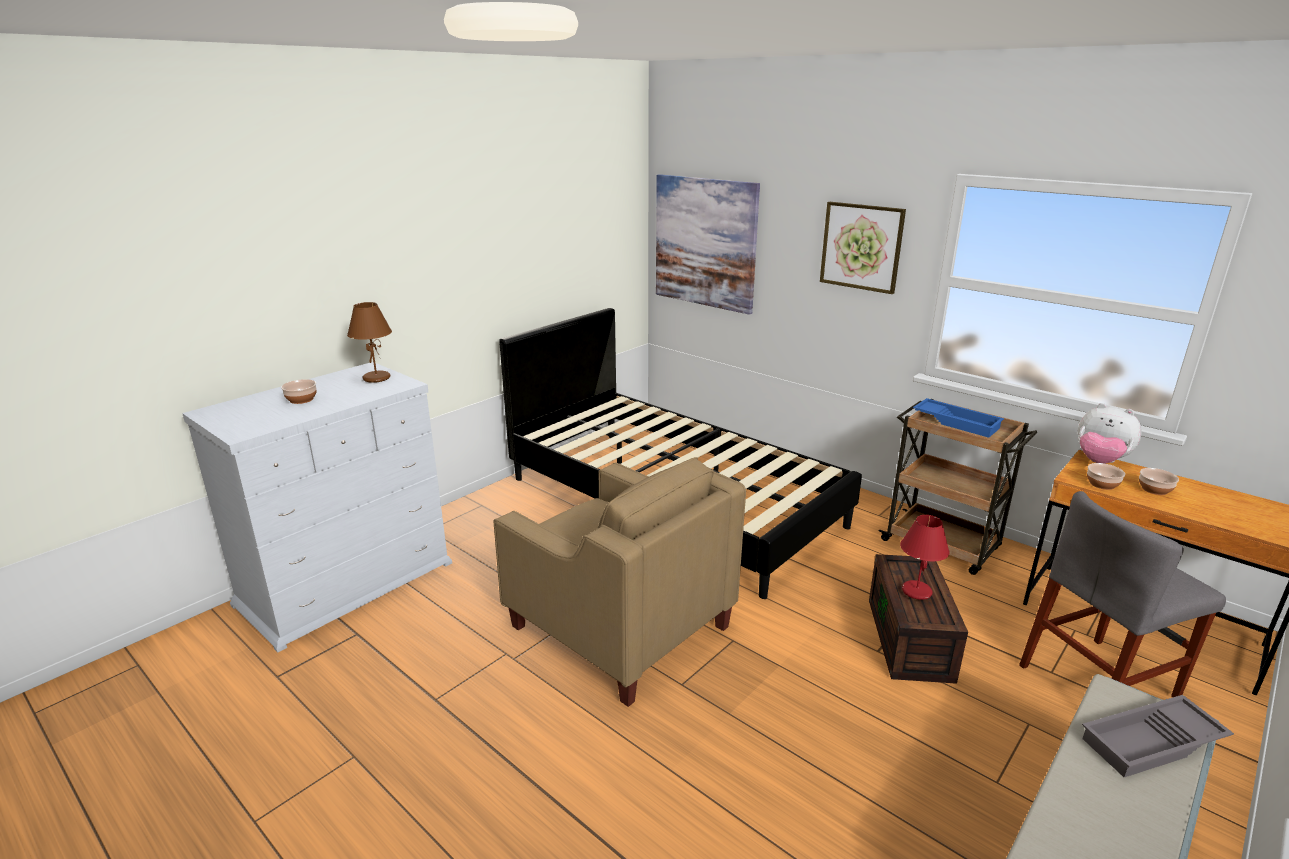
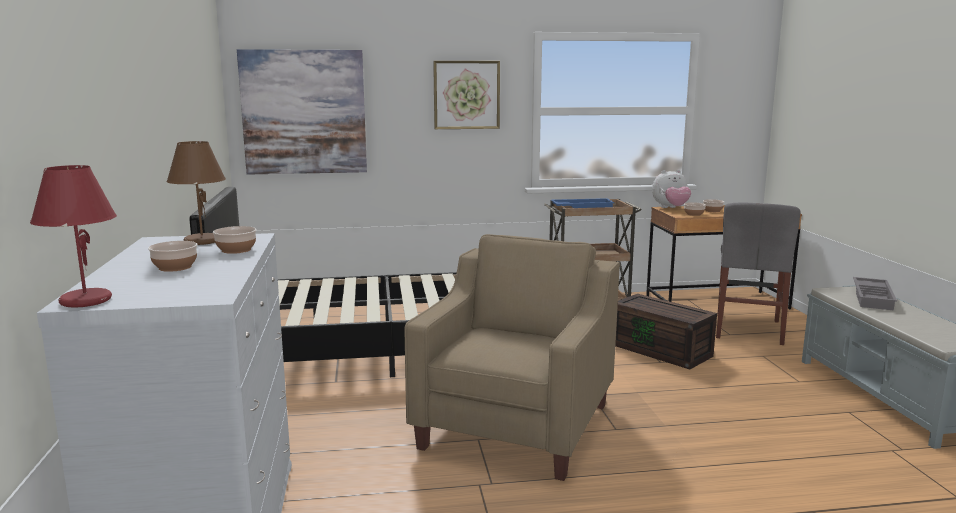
camera: 50 degrees left, 10 degrees down
(363, 395) = (237, 250): none -> bowl
(619, 627) = (517, 426): beige armchair -> beige armchair turned 60 degrees counterclockwise
(916, 591) = (664, 308): red table lamp -> red table lamp (85, 301)

